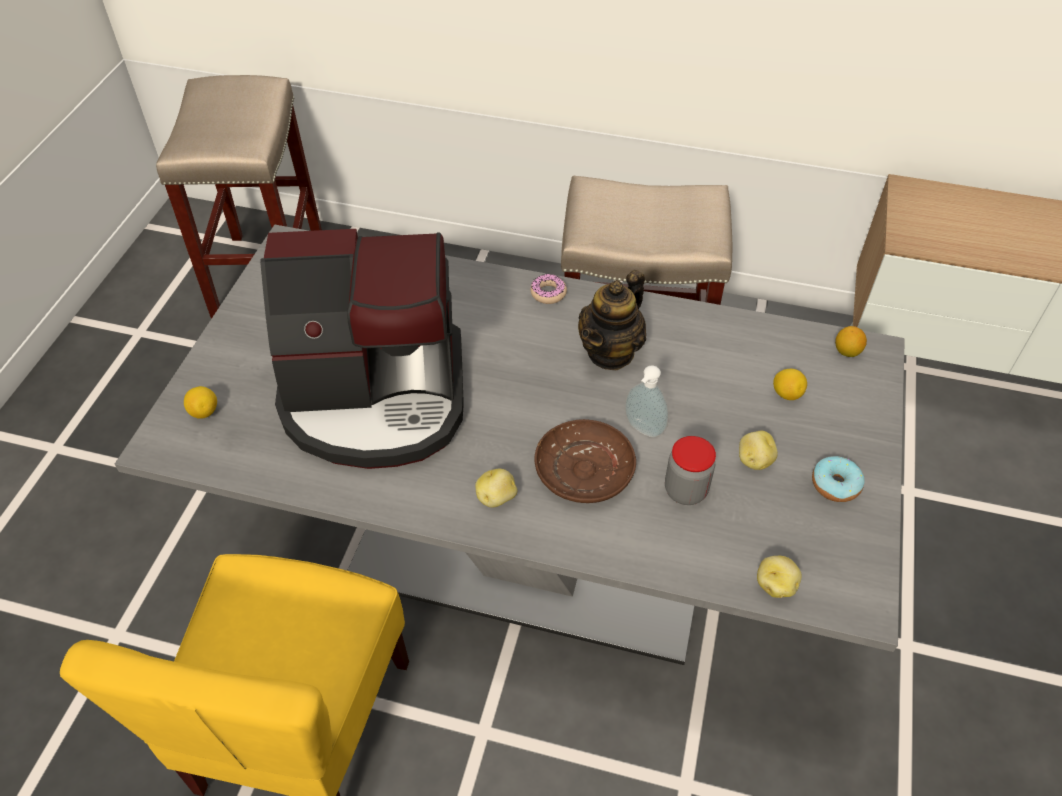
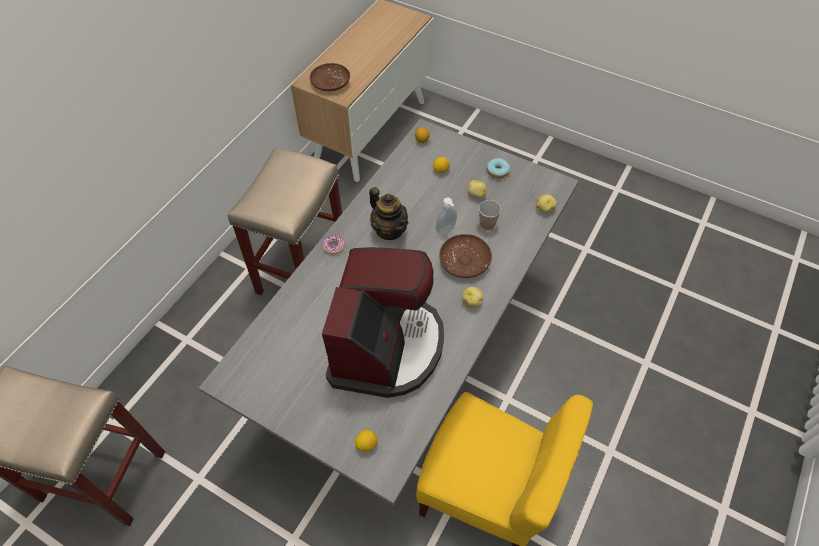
camera: 75 degrees left, 5 degrees up
(685, 490) = (487, 224): jar -> cup
(929, 216) = (330, 82): none -> brown plate

